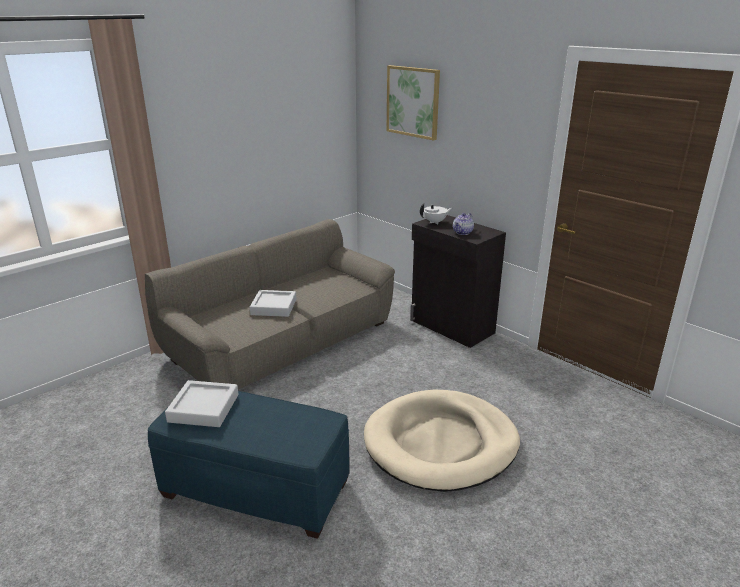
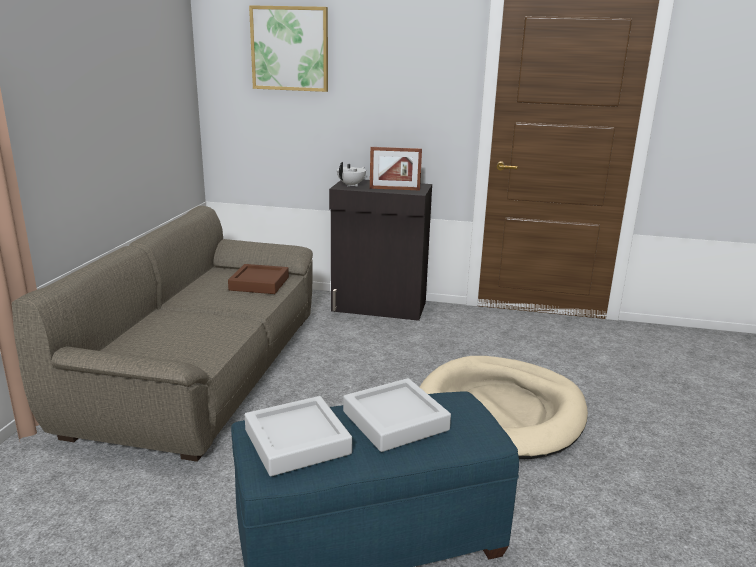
camera: 35 degrees left, 5 degrees down
(274, 307) = (203, 319): grey tray -> grey tray (395, 421)
(338, 288) = (259, 284): none -> brown tray
(463, 232) = (394, 189): teapot -> picture frame

